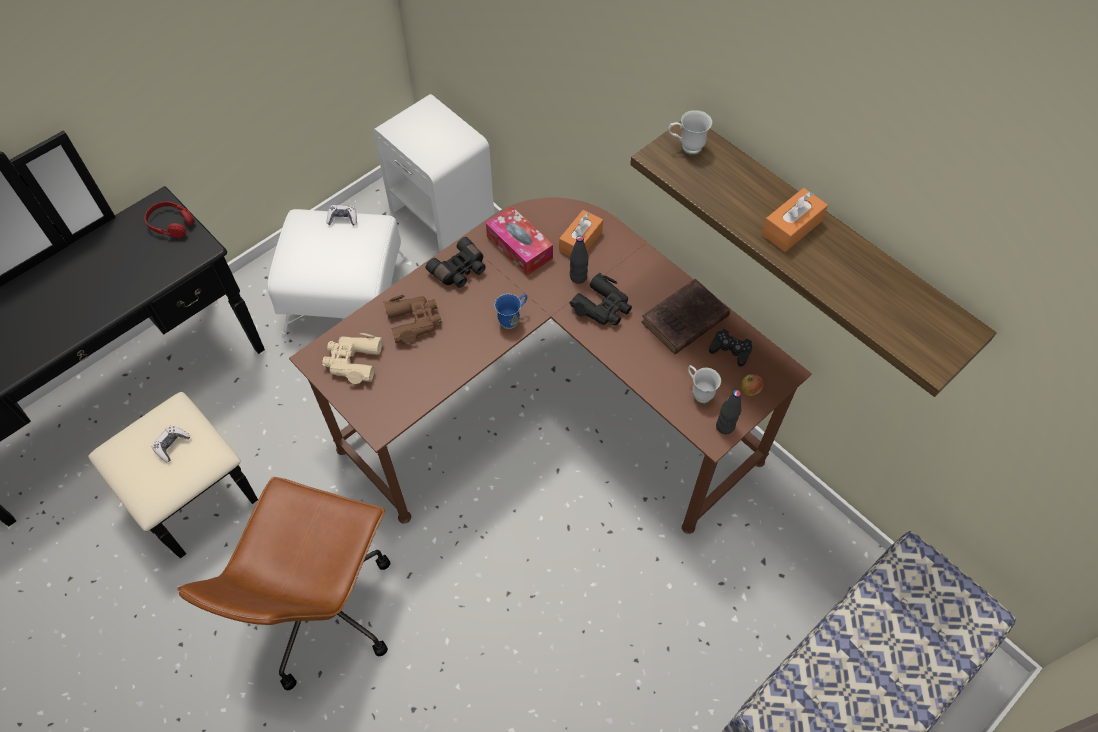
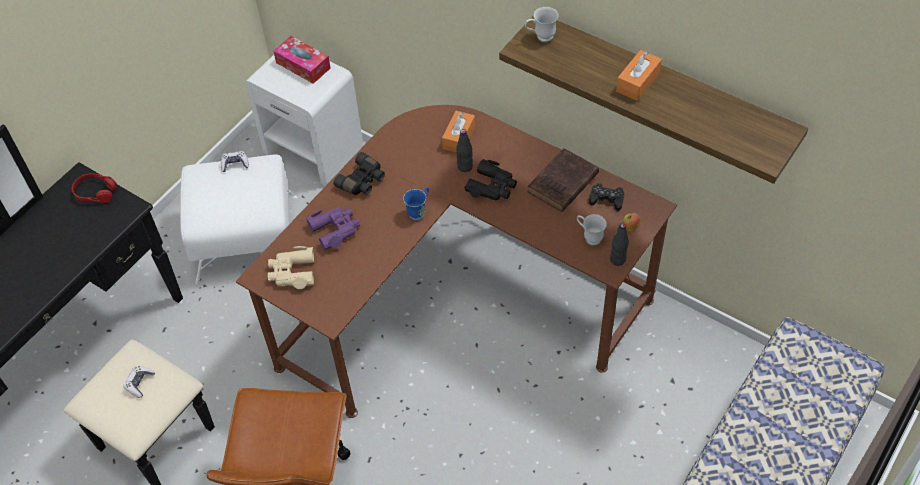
camera: 10 degrees left, 5 degrees down
(414, 321) = (335, 230): brown binoculars -> purple binoculars
(519, 247) = (408, 152): tissue box -> tissue box (303, 65)

